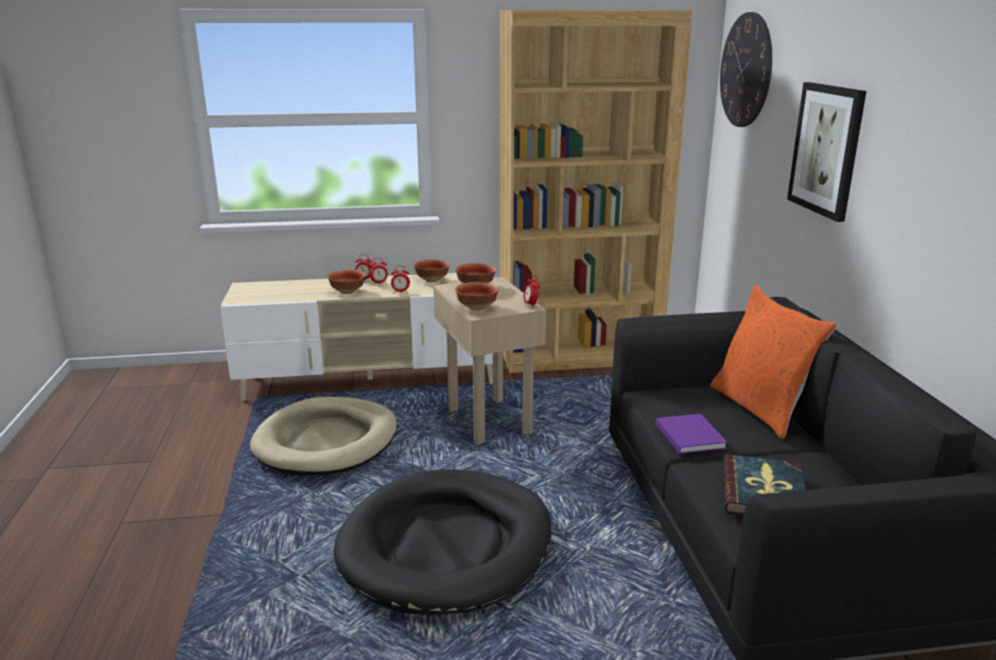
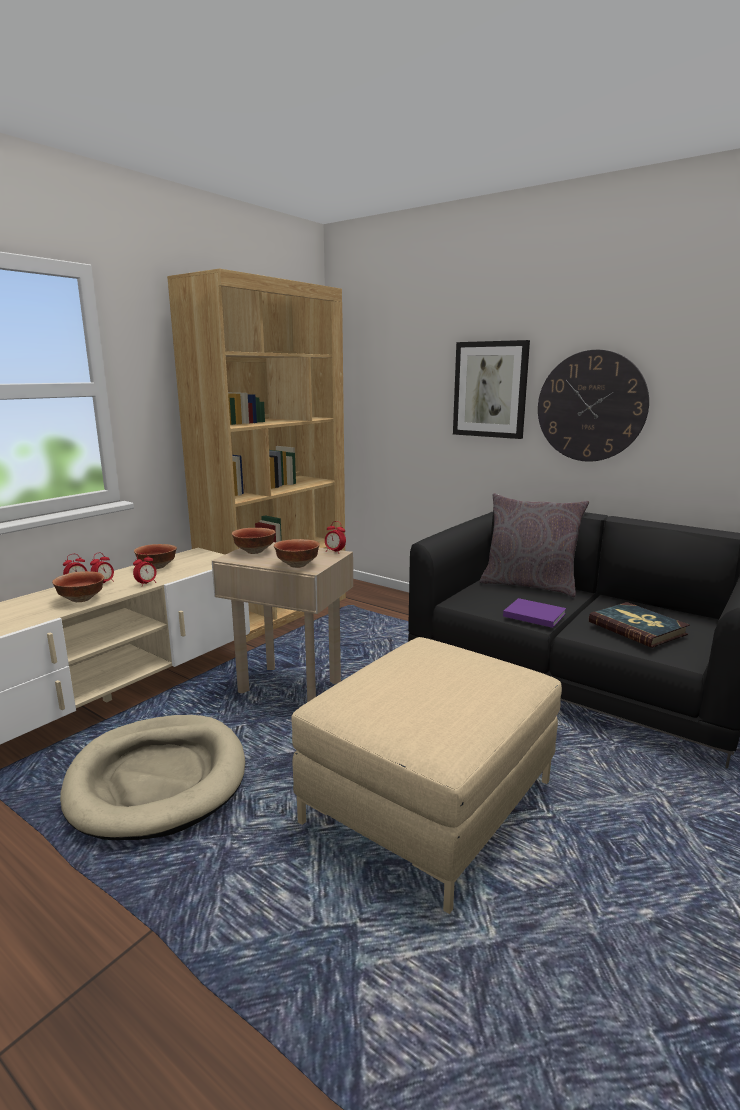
camera: 45 degrees left, 5 degrees down
(446, 546) = (428, 801): black dog bed -> beige ottoman
(746, 70) = (368, 344): wall clock -> wall clock (591, 406)
(761, 408) = (529, 585): orange pillow -> grey pillow

